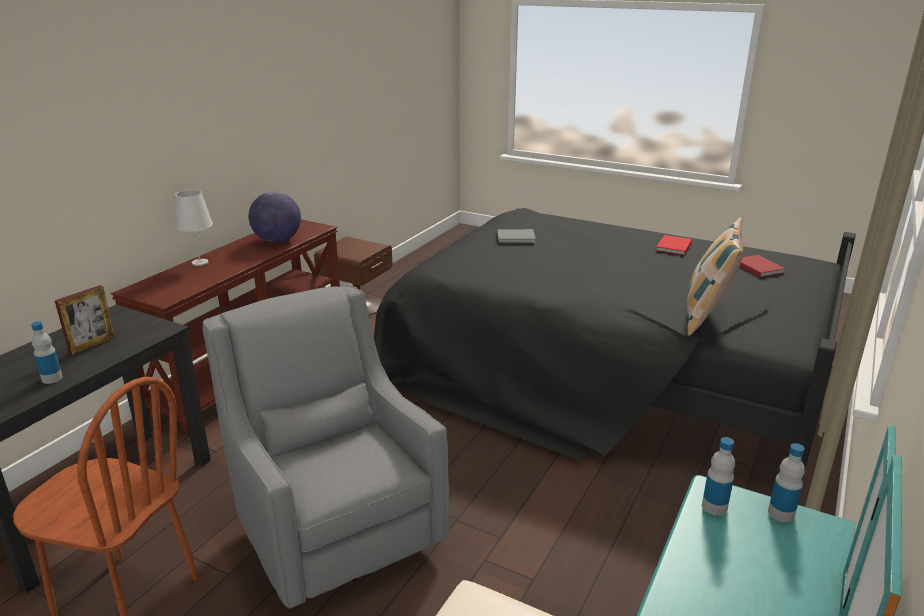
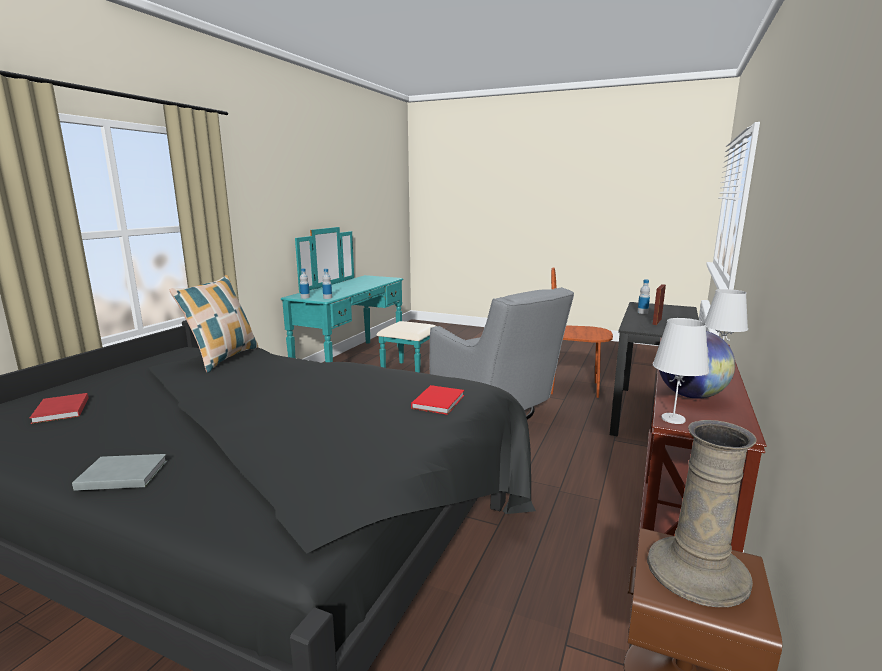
camera: 175 degrees right, 10 degrees down
(318, 228) = (673, 419): none -> white table lamp
(353, 248) = (696, 571): none -> beige vase
(517, 238) = (359, 436): grey book -> grey book (121, 474)
(672, 247) = (117, 441): red book -> red book (439, 401)

